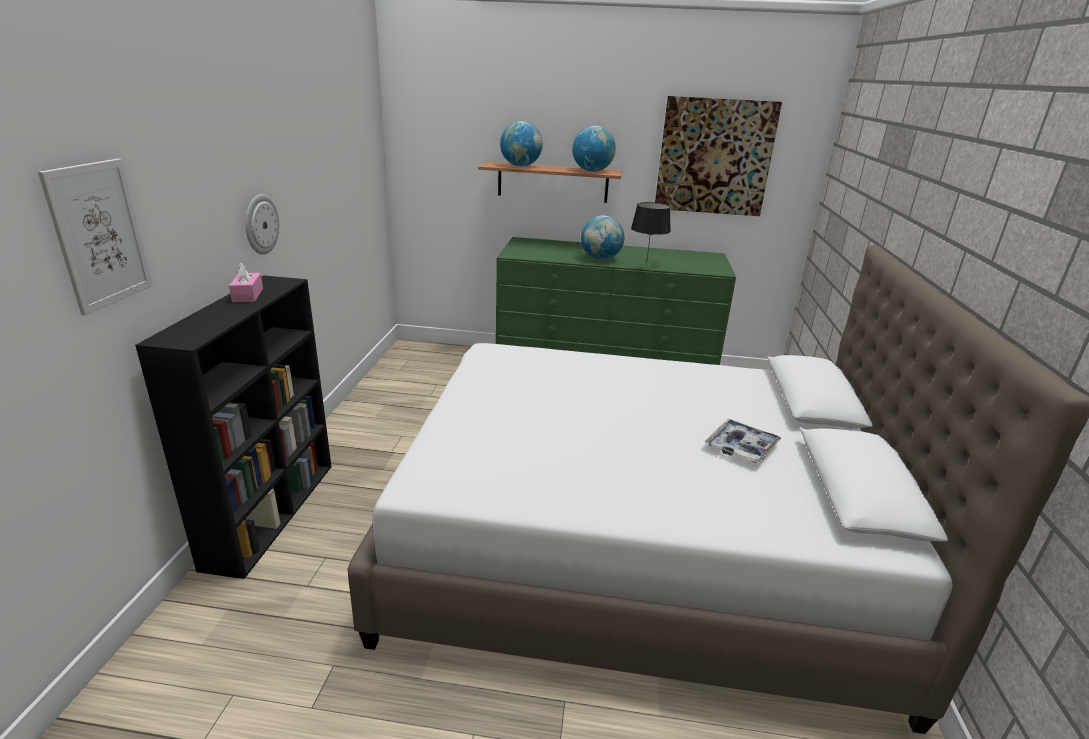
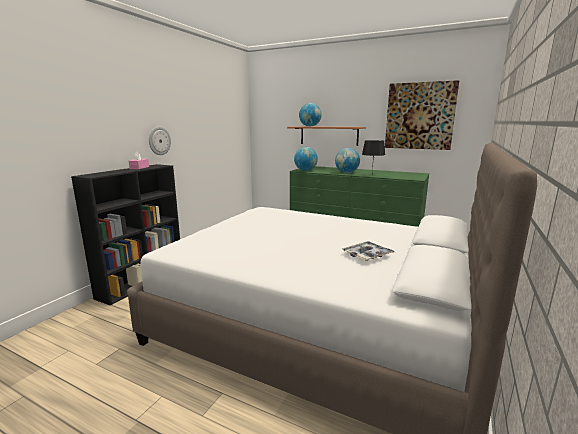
camera: 20 degrees right, 10 degrees down
(99, 235) = (60, 124): picture -> none
(592, 171) = (346, 126): globe -> globe (305, 170)

